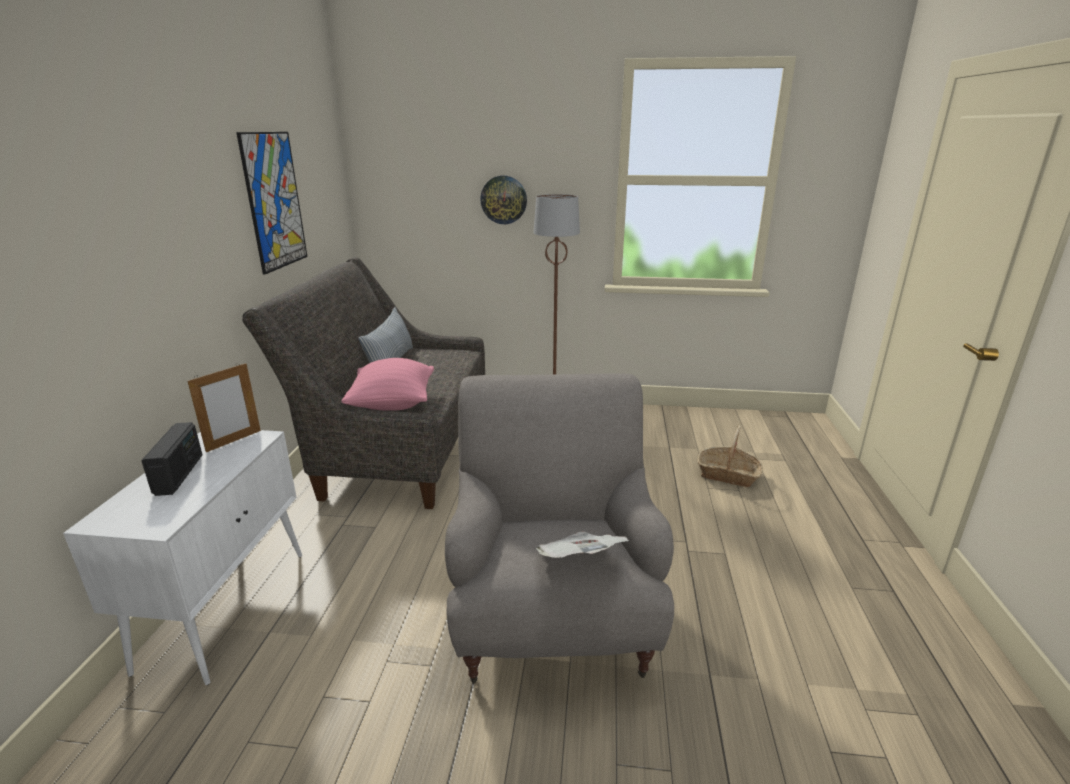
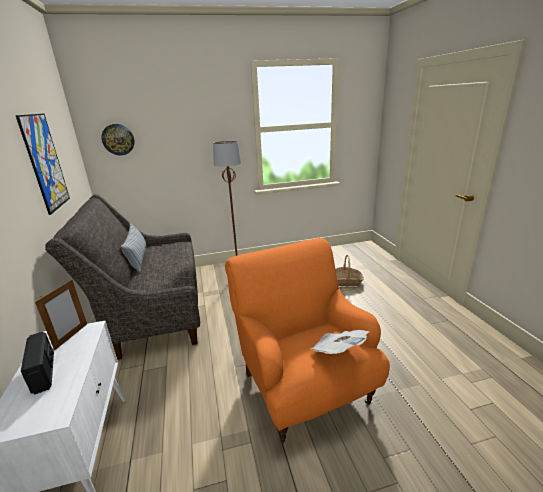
camera: 20 degrees left, 0 degrees up
(393, 404) = (157, 285): pink pillow -> none
(503, 200) = (188, 147): wall clock -> wall clock (118, 139)
(553, 616) = (303, 386): grey armchair -> orange armchair

